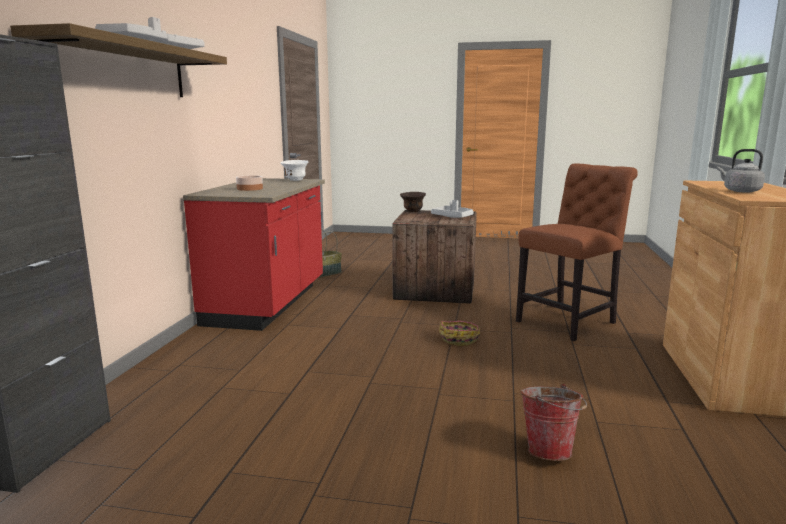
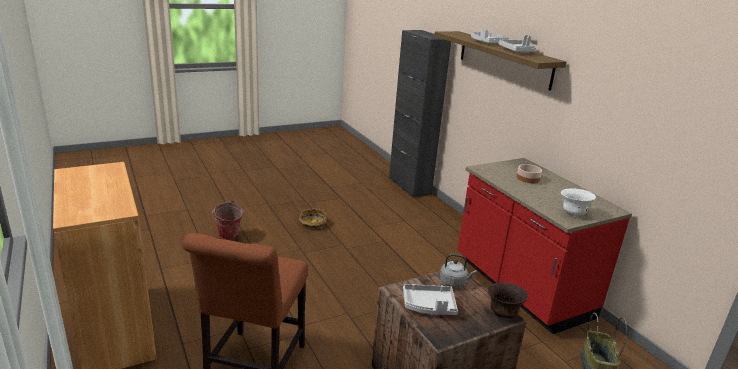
camera: 140 degrees right, 10 degrees up
(459, 339) = (331, 300): basket -> basket (312, 224)
(739, 191) = (108, 182): grey kettle -> grey kettle (454, 282)

